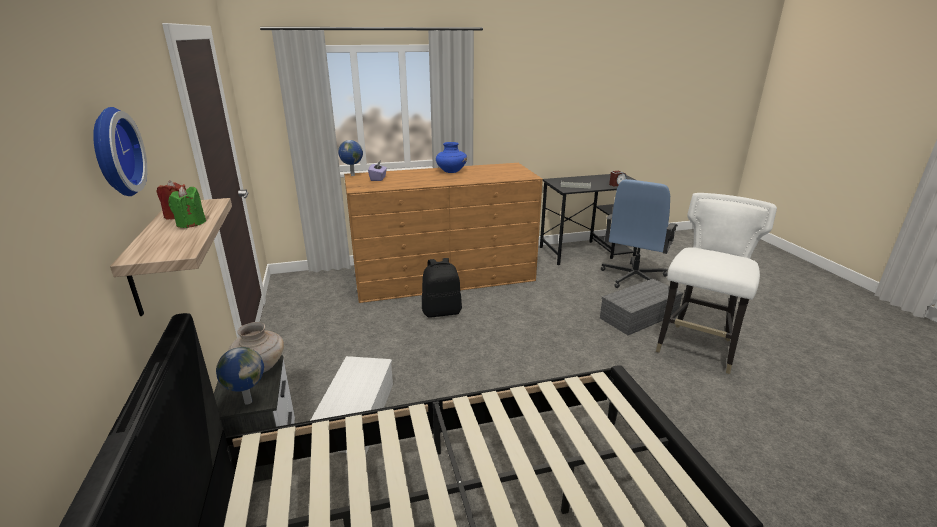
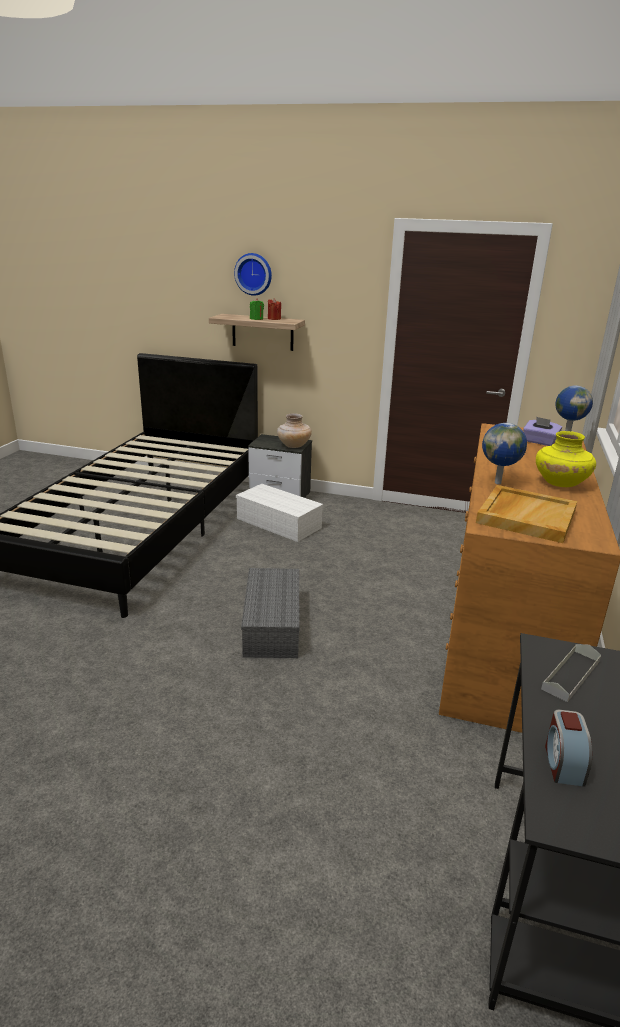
camera: 120 degrees right, 0 degrees up
(248, 401) = (263, 441): globe -> globe (498, 482)
(442, 311) = (401, 598): black backpack -> none
(451, 171) = (560, 483): blue vase -> yellow vase
(506, 173) = (525, 516): none -> beige tray
(633, 278) = (363, 877): blue office chair -> none
(639, 315) = (237, 767): grey storage box -> grey storage box (273, 626)
(697, 348) = (109, 764): white chair -> none

